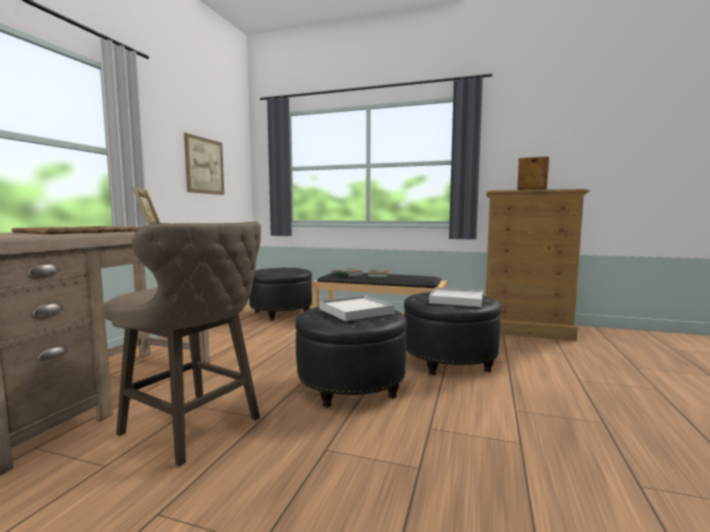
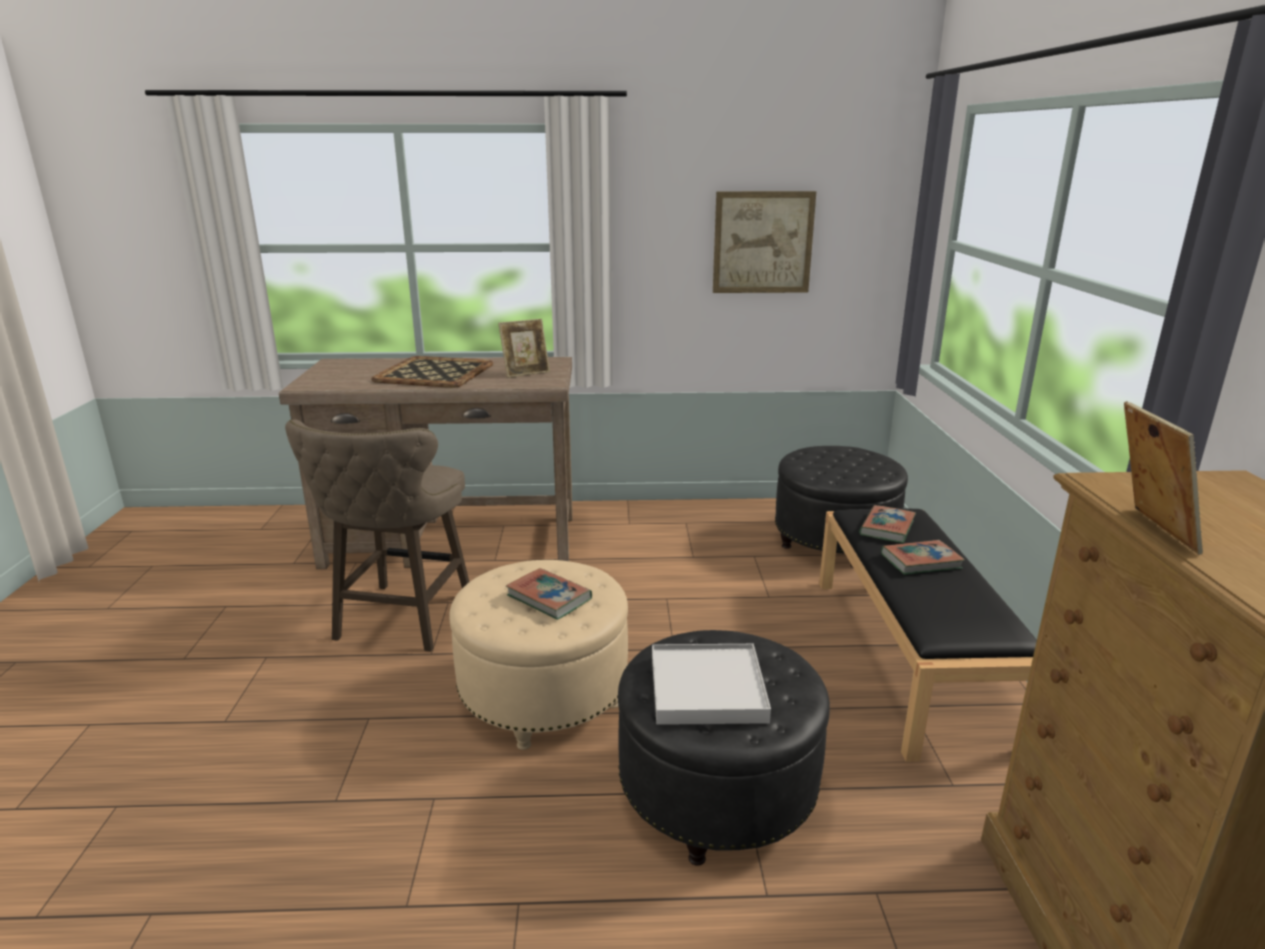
camera: 70 degrees right, 15 degrees up
(351, 386) = (544, 697): black ottoman -> beige ottoman
(356, 311) = (549, 598): white tray -> book

